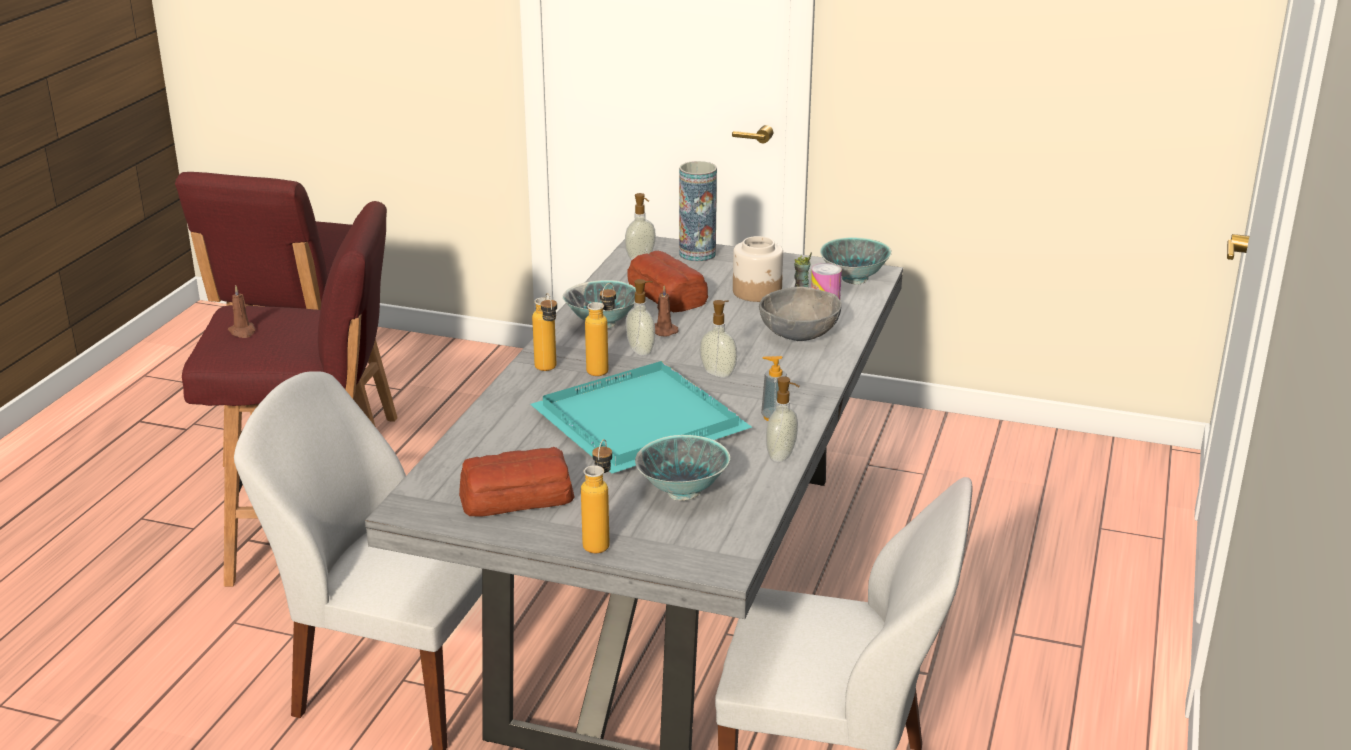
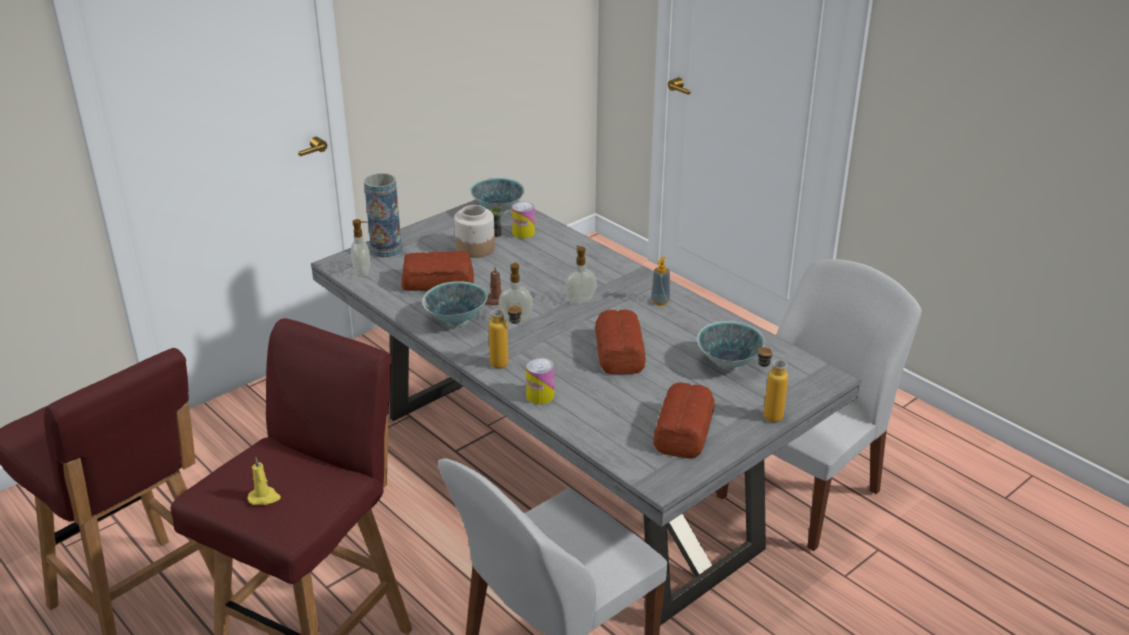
camera: 60 degrees left, 5 degrees up
(242, 332) = (264, 497): brown candle -> yellow candle
(507, 403) = (540, 396): none -> can
(603, 368) = (527, 341): bottle -> none
(635, 422) = (619, 352): turquoise tray -> bread
(782, 456) = (712, 315): soap dispenser -> none
(799, 333) = (554, 255): grey bowl -> none

